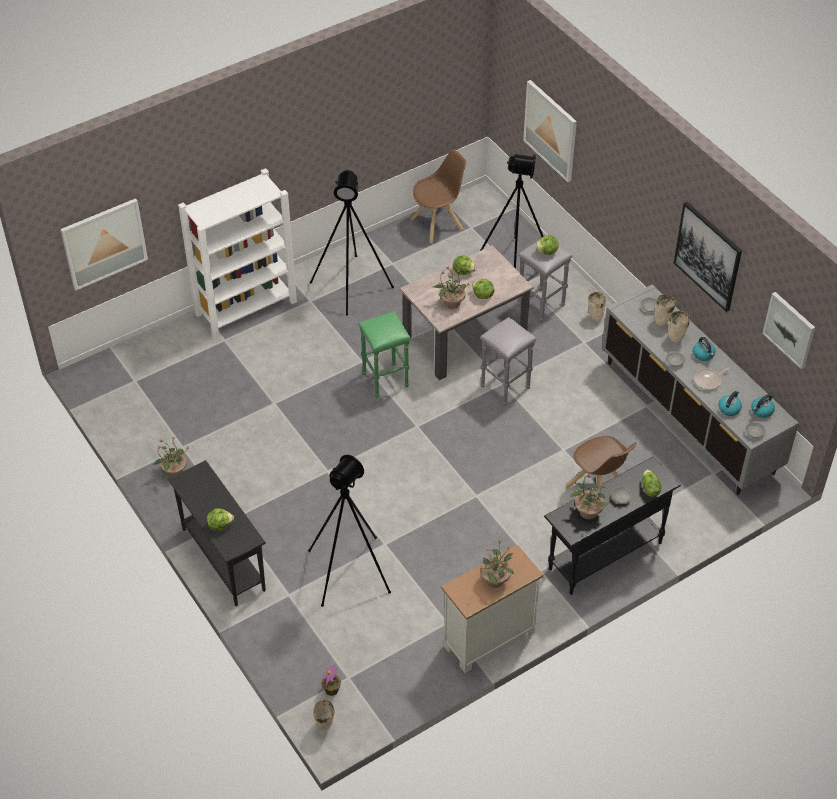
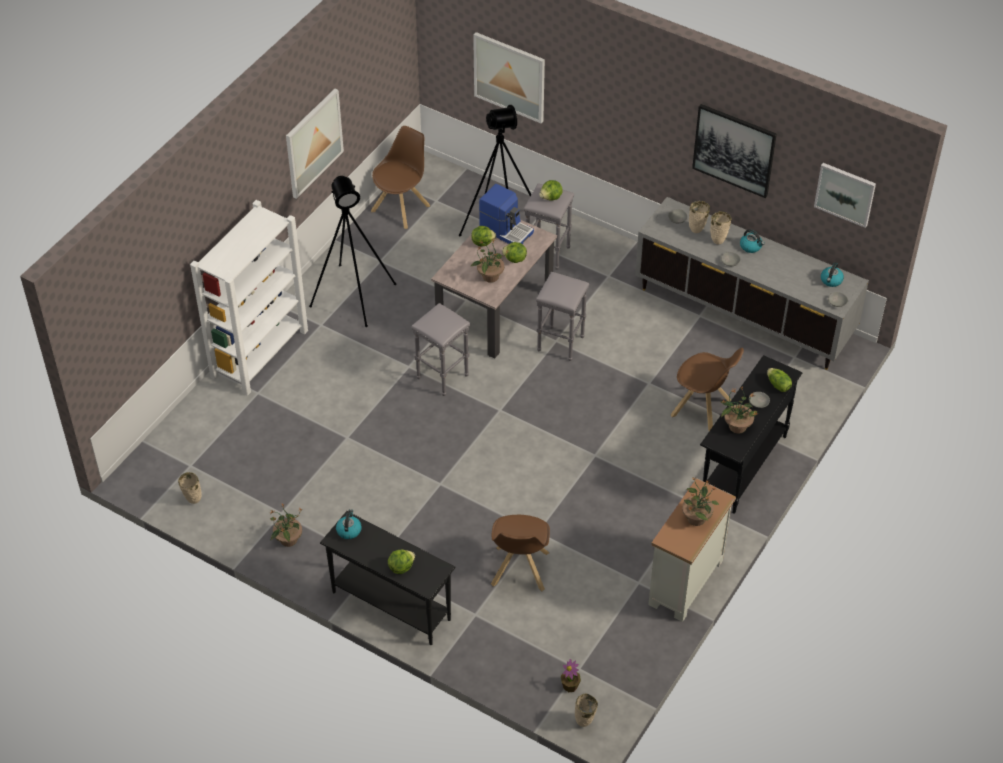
camera: 25 degrees left, 0 degrees up
(104, 243) = (131, 329): picture -> picture (313, 143)
(349, 571) = (519, 570): black floor lamp -> brown chair
(384, 379) = (441, 376): green stool -> grey stool
(491, 267) = (506, 230): none -> coffee machine
(595, 317) = (604, 249): beige vase -> beige vase (192, 500)
(708, 381) = (769, 269): frying pan -> none
(729, 408) = (802, 288): kettle -> kettle (349, 530)

